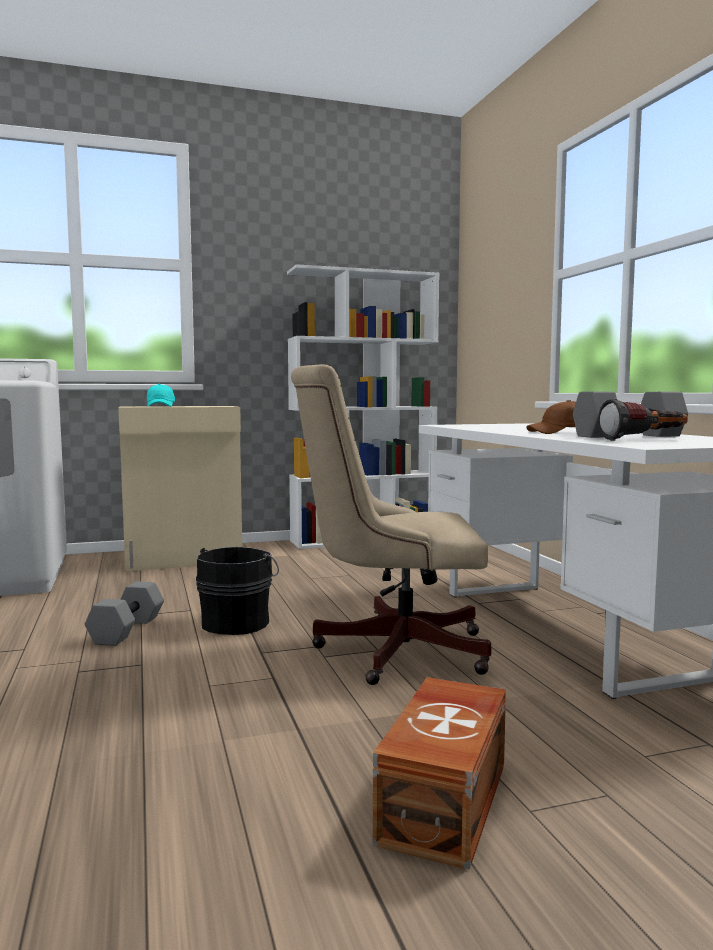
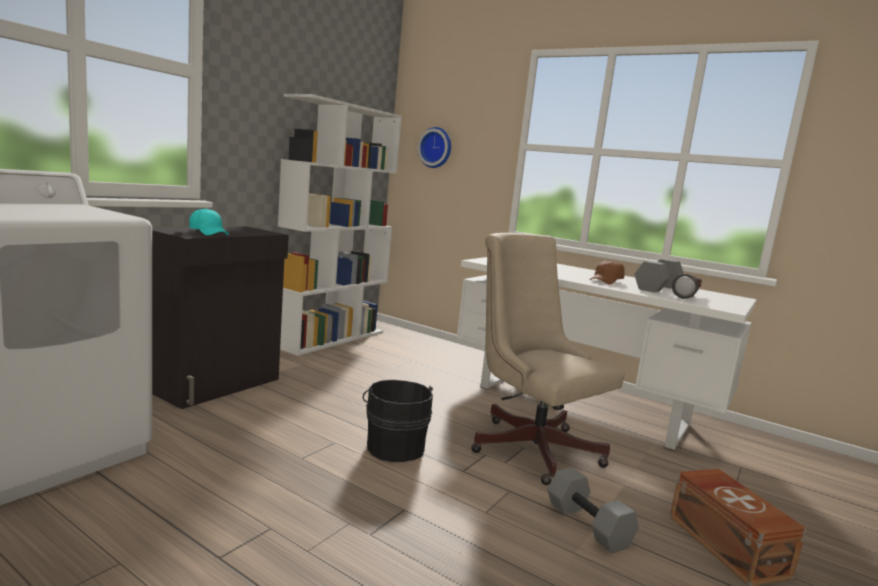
camera: 40 degrees left, 5 degrees up
(128, 630) = (324, 478): grey dumbbell -> grey dumbbell (589, 525)
(184, 560) = (217, 384): beige cabinet -> black cabinet
(391, 649) = (530, 445): beige office chair -> beige office chair turned 90 degrees clockwise
(488, 303) = (436, 148): none -> wall clock

